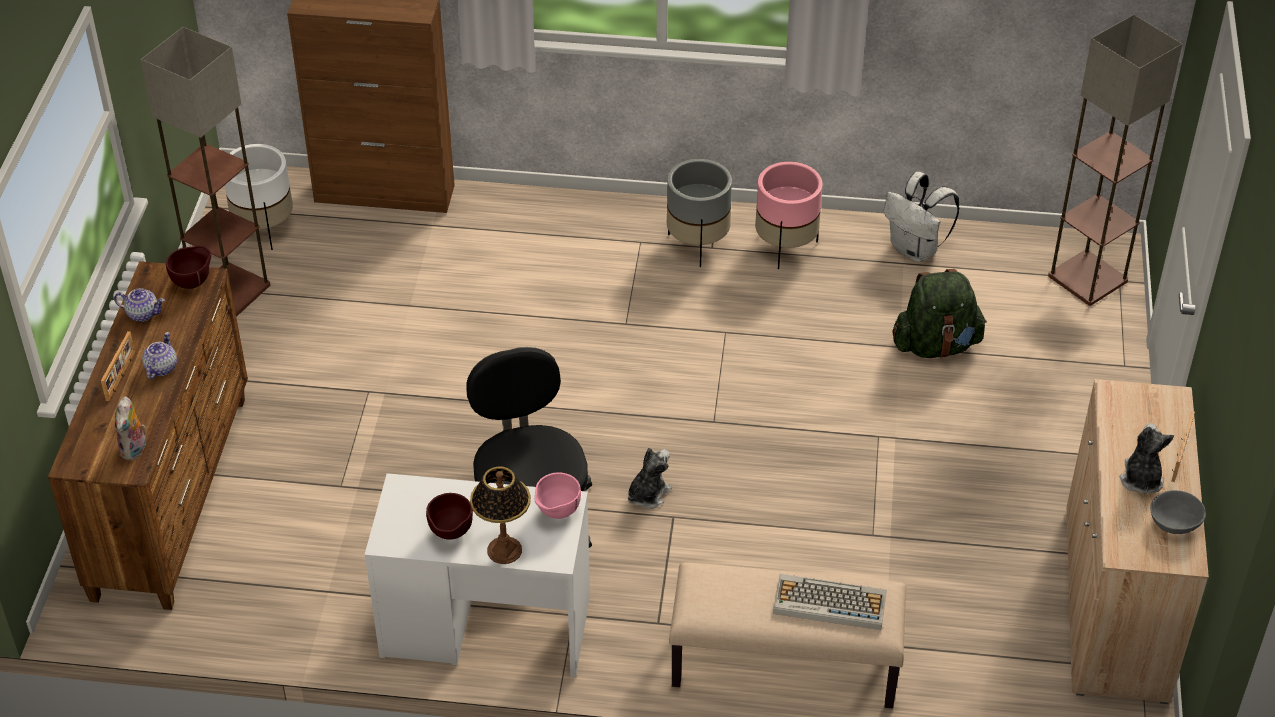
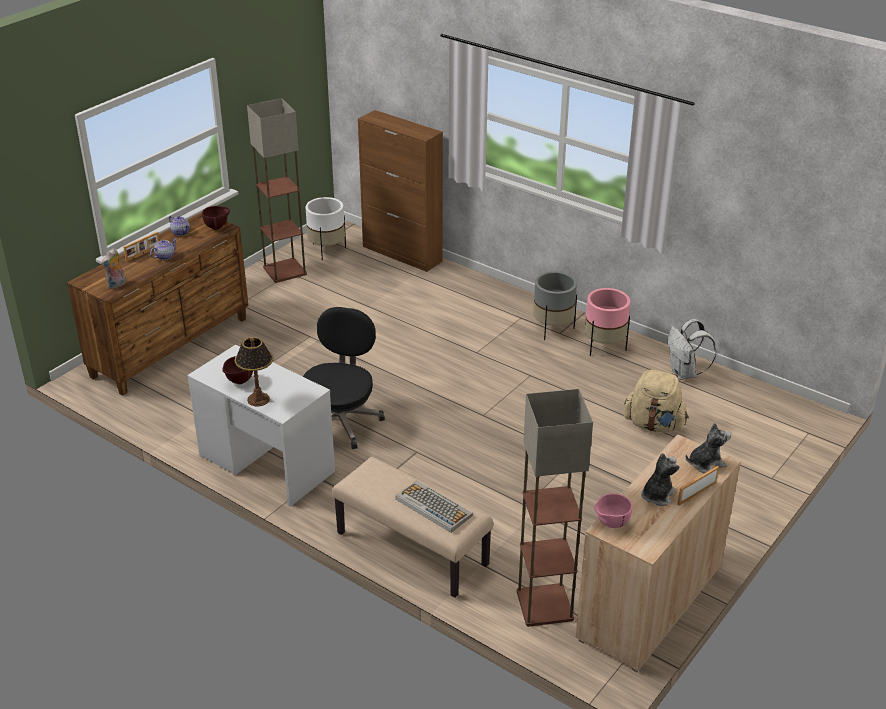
camera: 30 degrees right, 10 degrees down
(557, 513) = (303, 393): pink bowl -> pink bowl (610, 524)
(648, 494) = (412, 436): plush toy -> plush toy (705, 464)
(936, 345) = (654, 425): green backpack -> beige backpack
(1089, 278) = (788, 425): floor lamp -> floor lamp (546, 606)
(1175, 523) = (657, 527): grey bowl -> none

